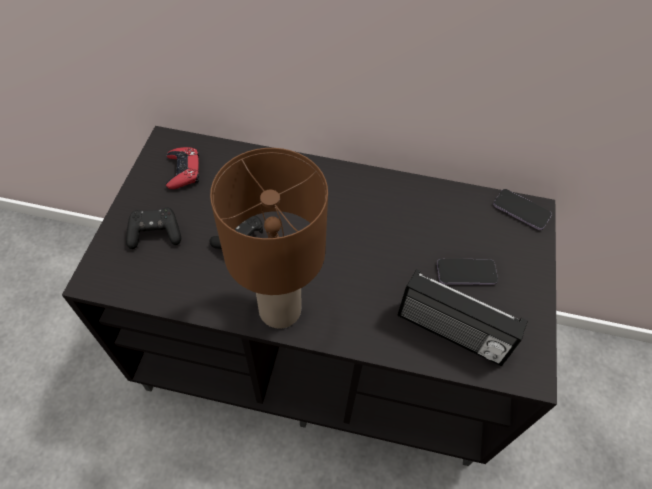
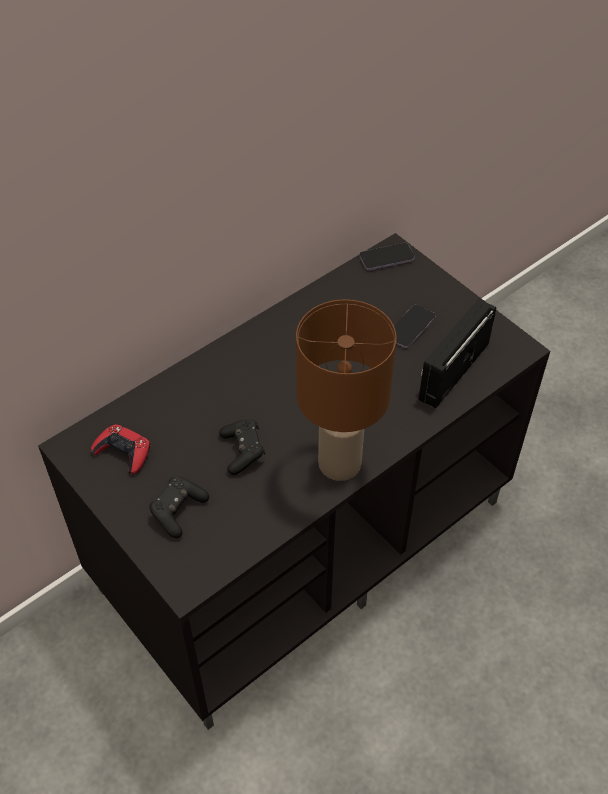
camera: 50 degrees left, 5 degrees down
(451, 333) = (452, 371): radio -> radio turned 150 degrees clockwise

